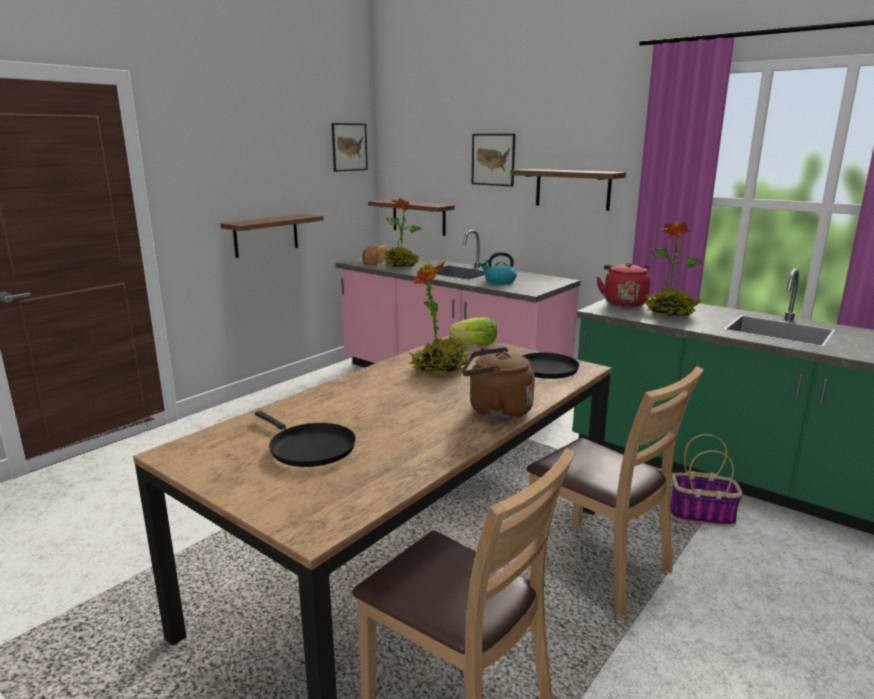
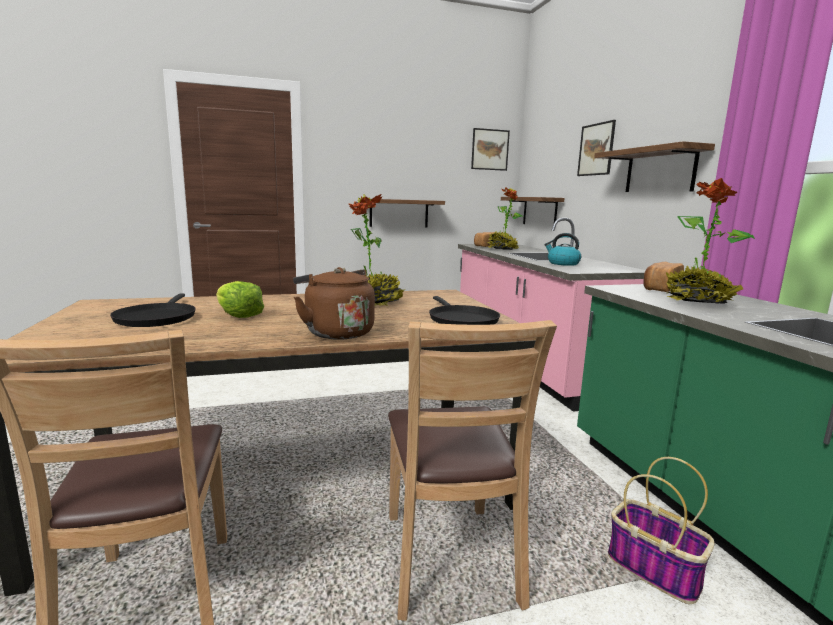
camera: 35 degrees right, 5 degrees down
(475, 344) = (449, 297): lettuce -> lettuce (238, 315)
(623, 303) = (660, 288): red kettle -> bread

